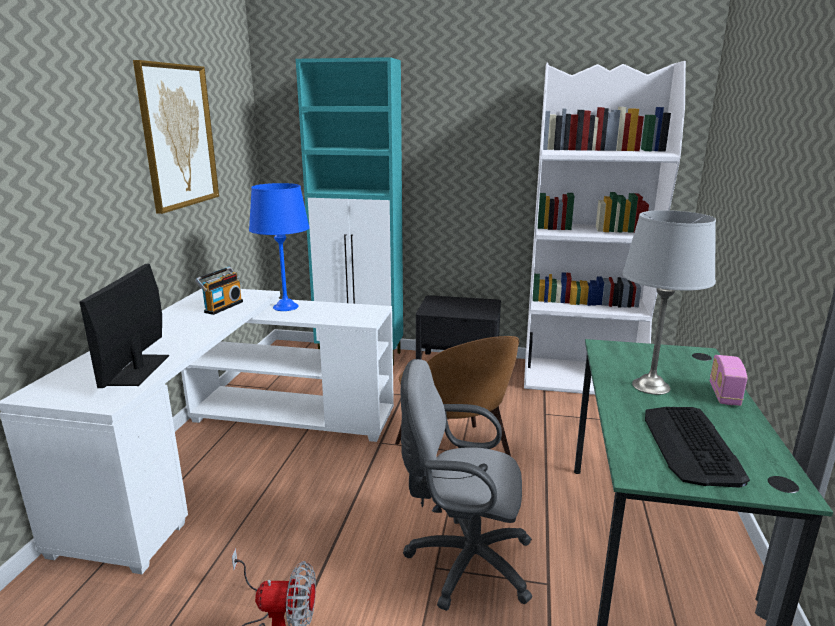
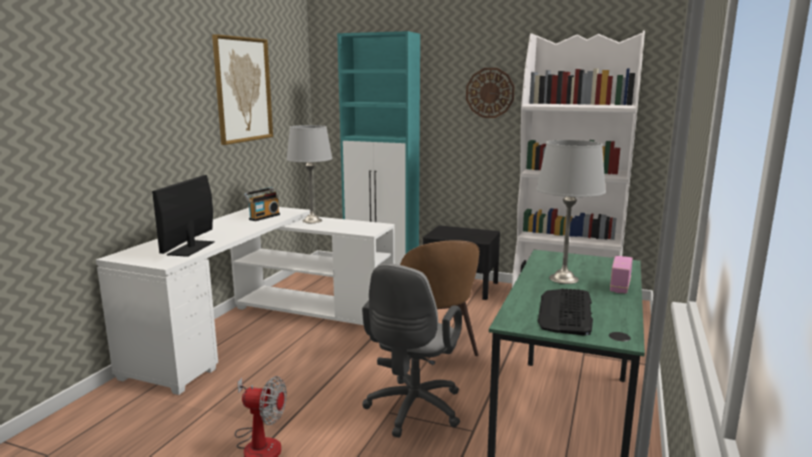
camera: 10 degrees right, 5 degrees down
(285, 307) = (312, 221): blue table lamp -> grey table lamp
(463, 562) = (412, 411): grey office chair -> grey office chair turned 90 degrees counterclockwise
(488, 135) = (490, 93): none -> wall clock

